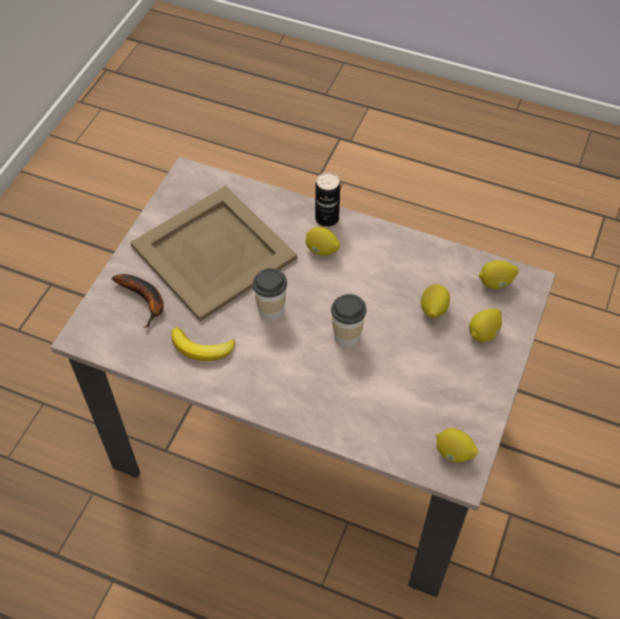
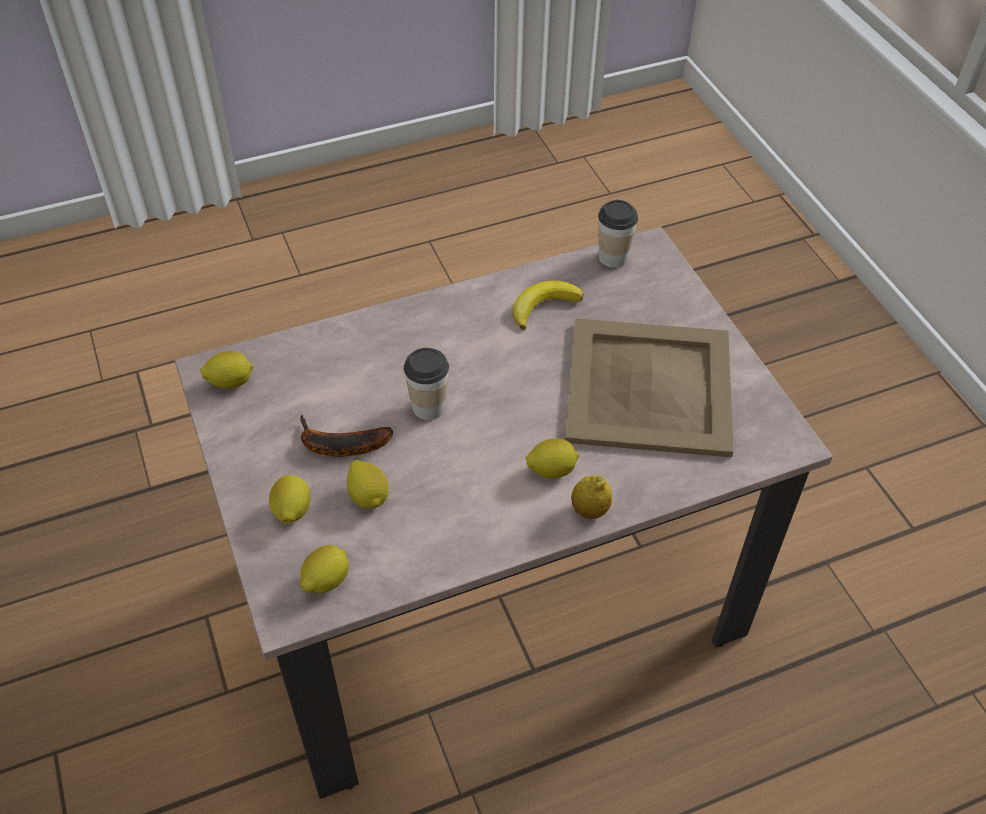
camera: 135 degrees right, 5 degrees down
(145, 300) = (644, 305): banana -> banana (338, 445)
(271, 310) = (525, 377): cup -> cup (613, 257)
(327, 218) = (590, 510): can -> lemon

